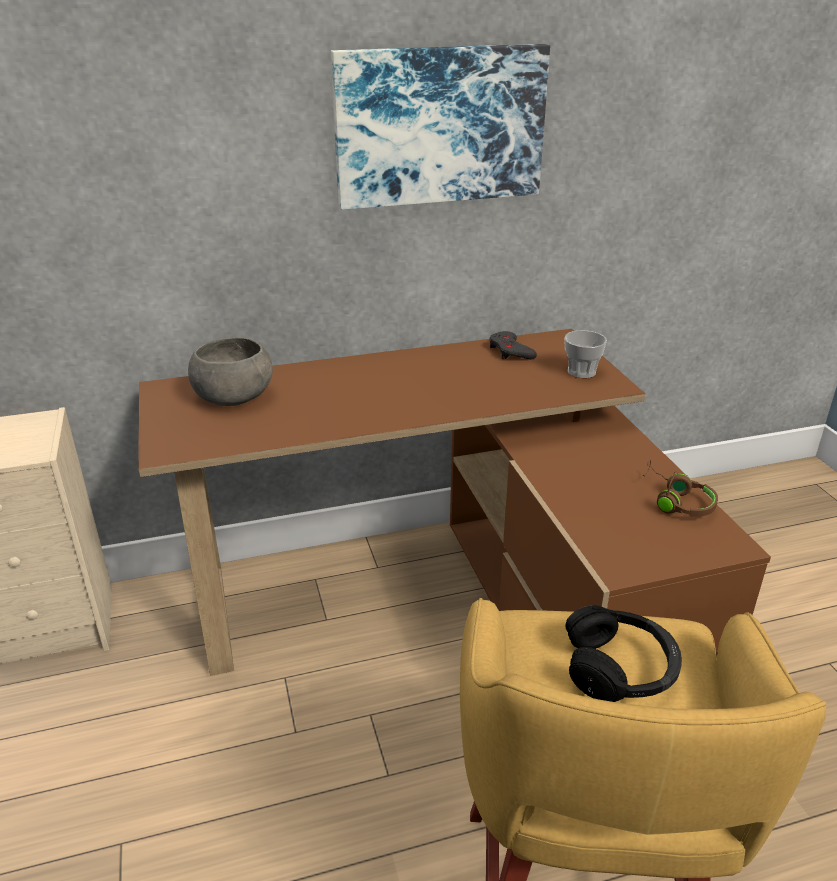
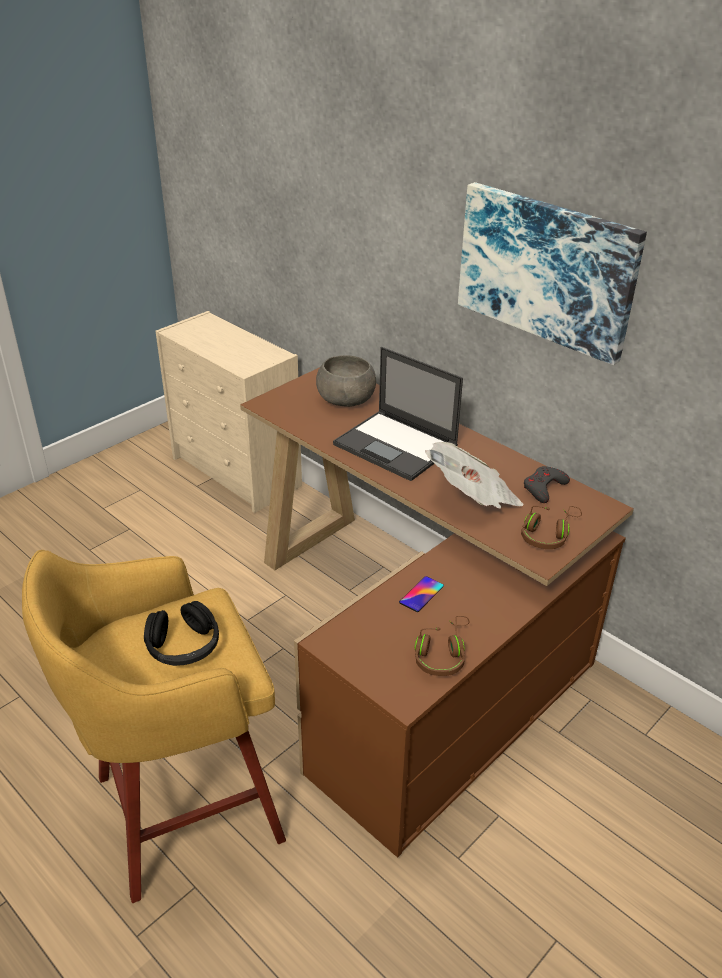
camera: 60 degrees right, 5 degrees up
(363, 396) = (397, 446): none -> laptop
(495, 386) = (473, 498): none -> newspaper
(578, 483) = (421, 594): none -> phone
(581, 372) = (548, 534): cup -> brown headphones

